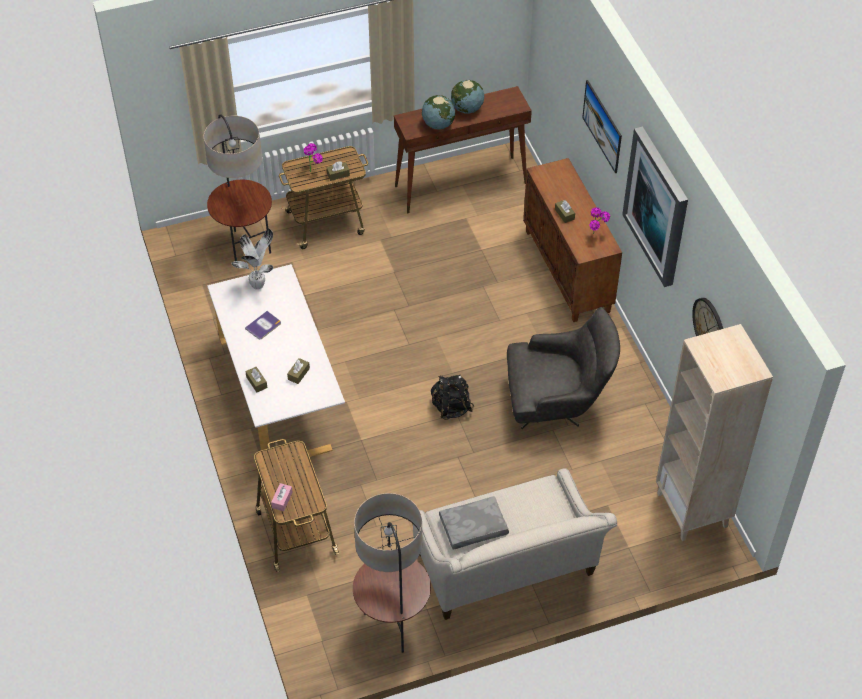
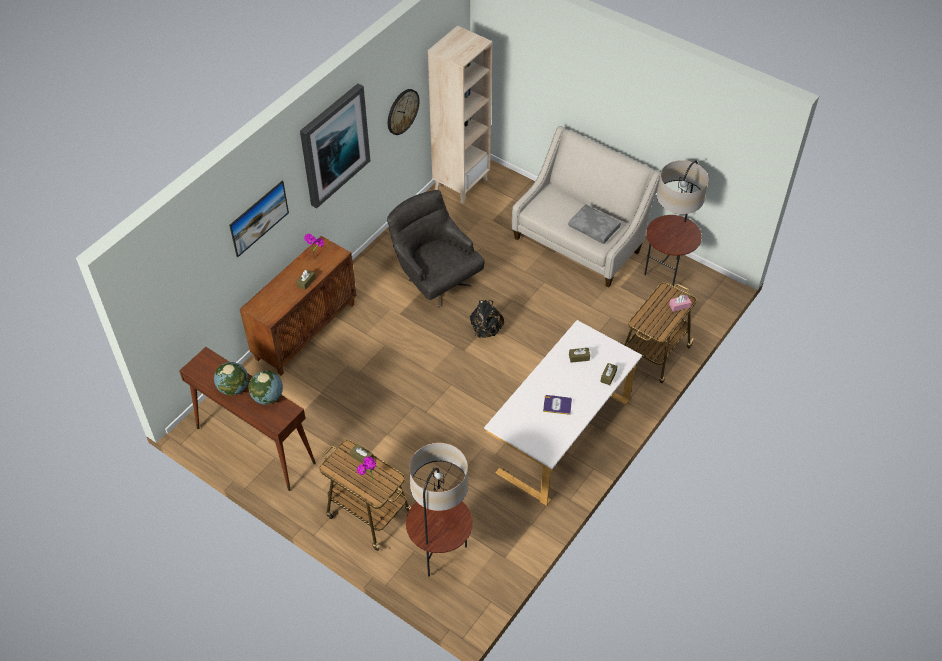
camera: 125 degrees left, 0 degrees up
(259, 285) = (522, 433): potted plant -> none

